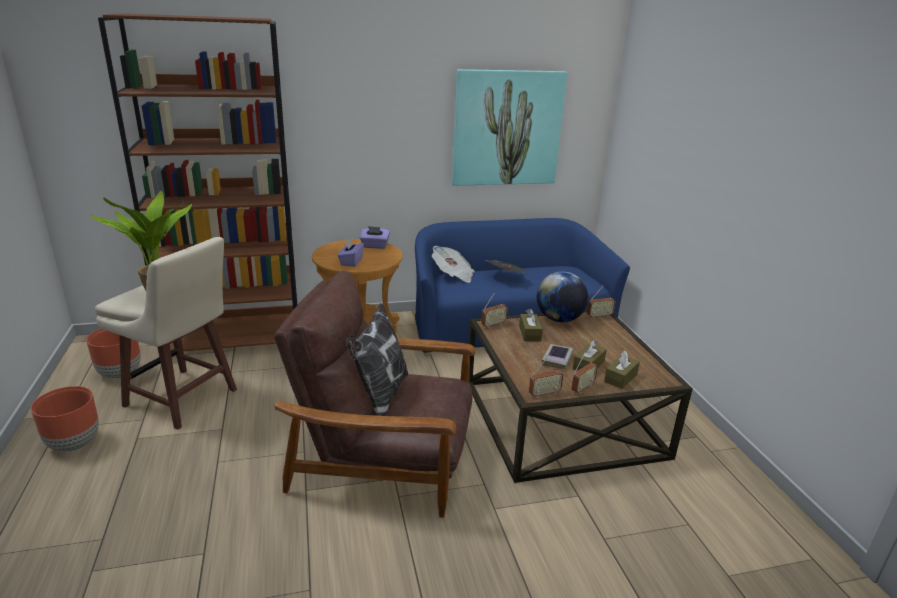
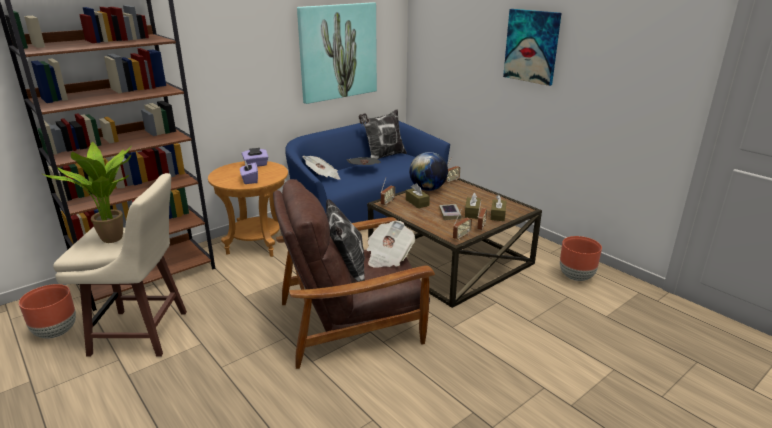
camera: 25 degrees left, 0 degrees up
(74, 444) = (68, 399): brown planter -> brown planter (576, 277)
(439, 393) = (388, 257): none -> newspaper
(545, 265) = (383, 156): none -> pillow
(743, 151) = (532, 46): none -> picture

